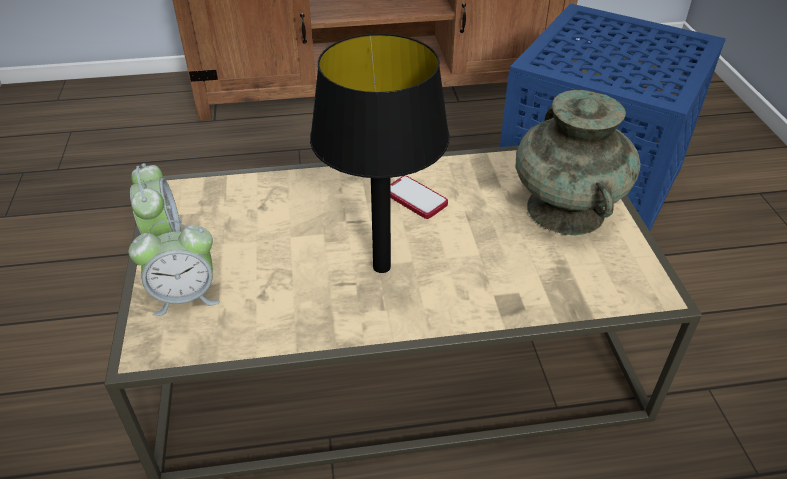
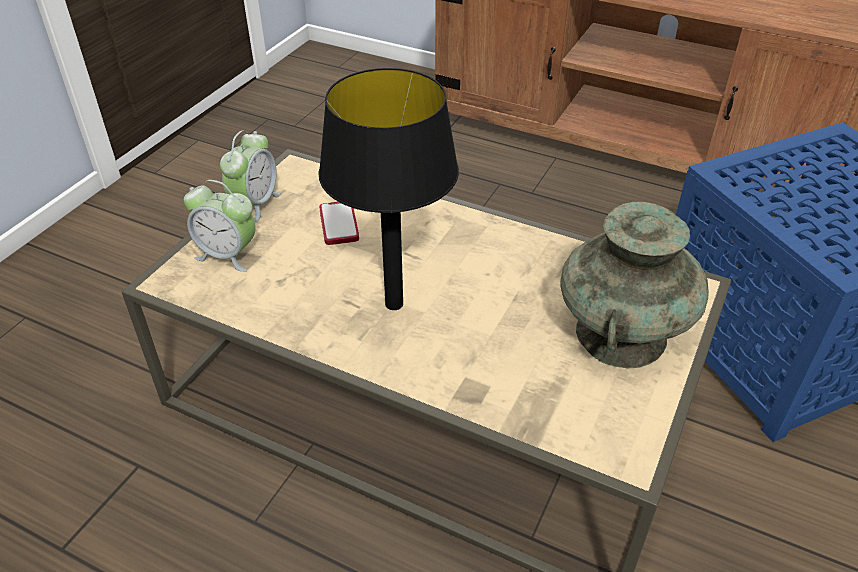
camera: 35 degrees right, 0 degrees up
(415, 198) = (484, 259): phone -> phone (339, 224)

